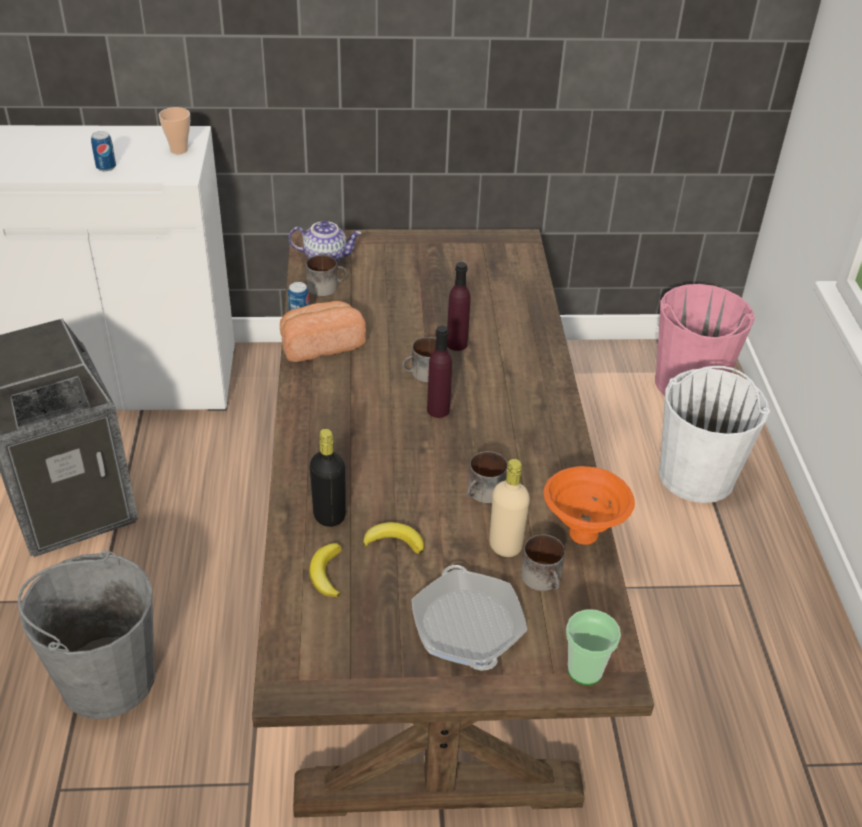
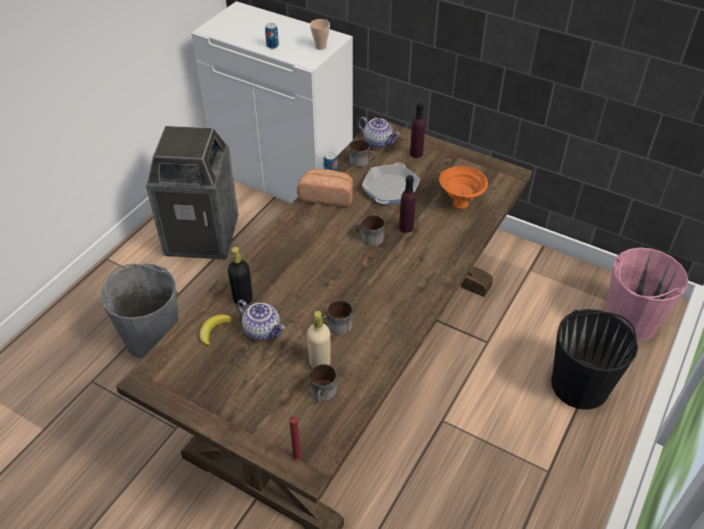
camera: 35 degrees right, 5 degrees up
(394, 541) = (263, 330): banana -> teapot
(438, 410) = (357, 264): purple bottle -> purple bottle (416, 153)
(467, 626) = (257, 397): frying pan -> frying pan (390, 189)
(580, 533) = (370, 377): orange bowl -> orange bowl (459, 203)
(585, 670) = (296, 456): cup -> red candle
(697, 475) = (580, 385): white bucket -> black bucket

